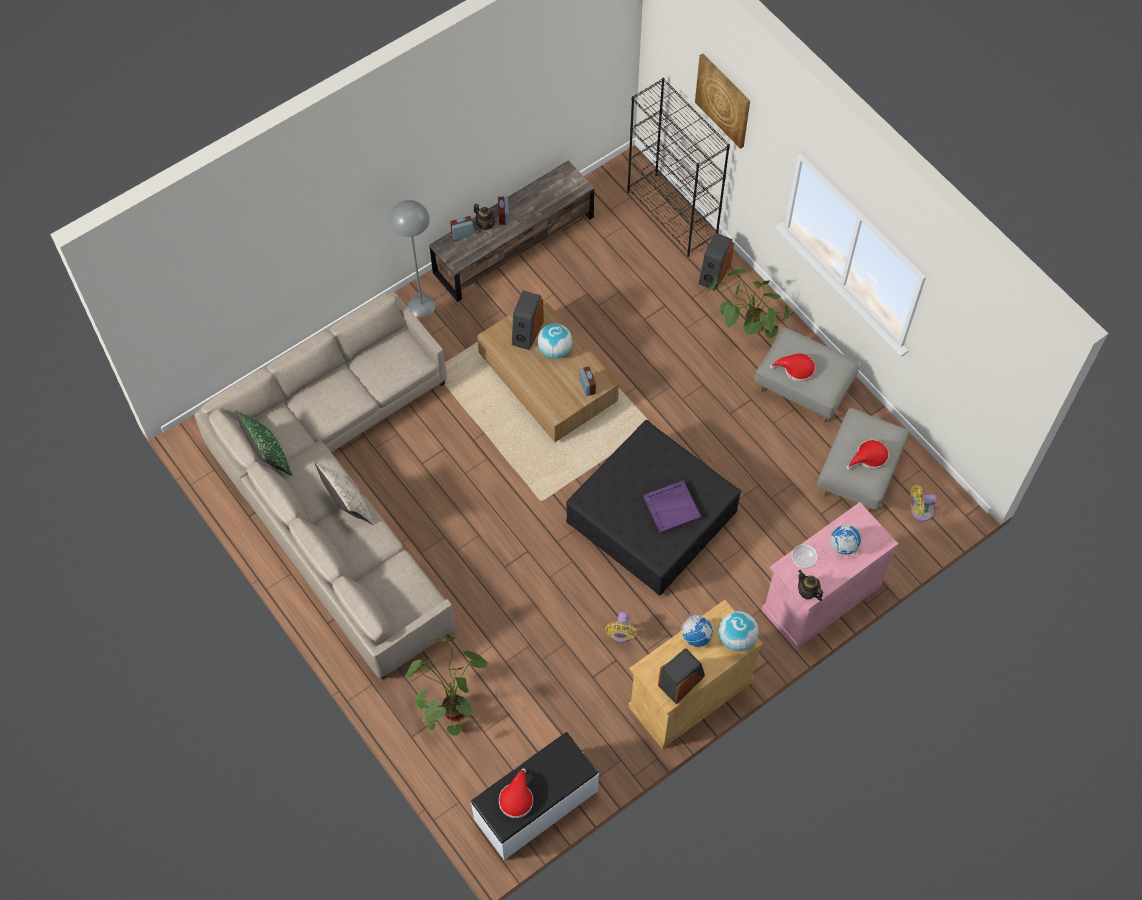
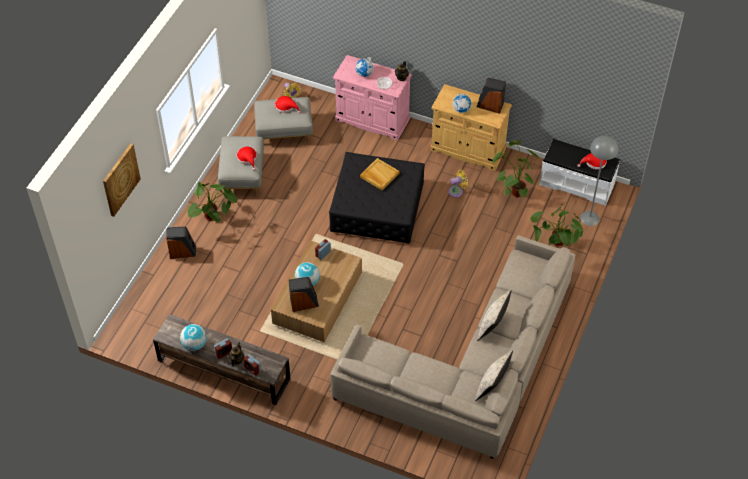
camera: 120 degrees left, 10 degrees down
(268, 456) = (492, 386): green pillow -> beige pillow
(421, 306) = (306, 397): grey floor lamp -> grey floor lamp (590, 218)
(580, 712) = (513, 189): none -> potted plant
(672, 215) = (146, 293): black bookcase -> none
(672, 507) = (379, 175): purple tray -> beige tray
(736, 638) = (449, 94): globe -> globe (194, 344)

